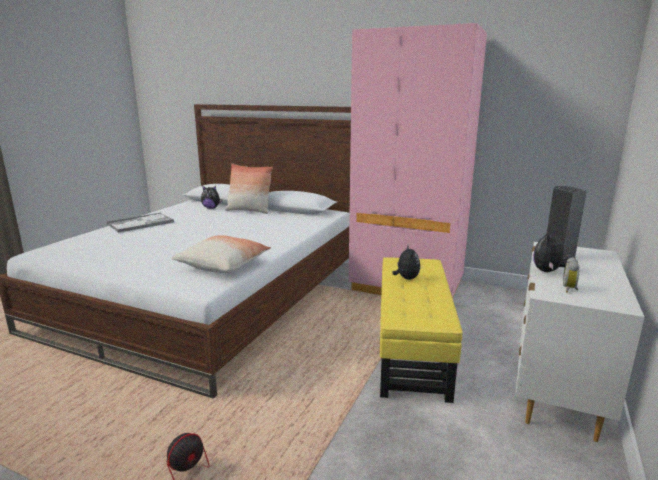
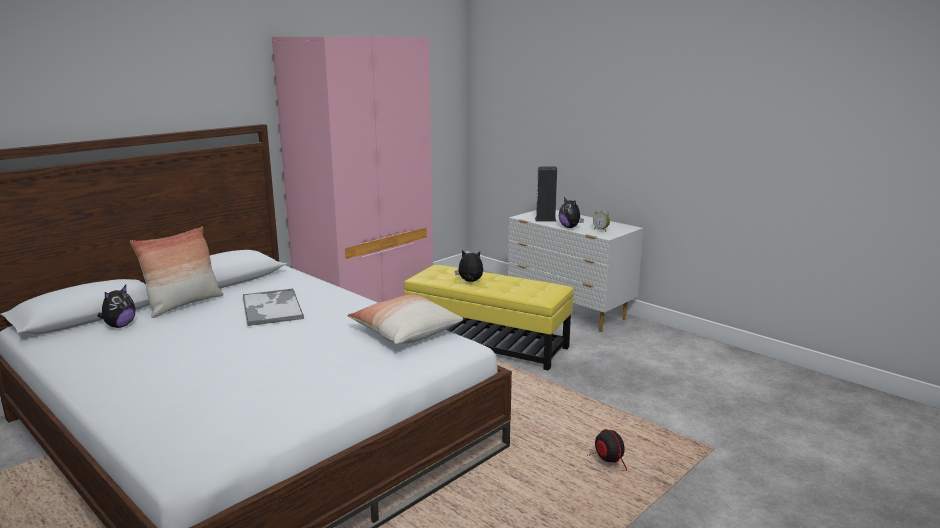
camera: 70 degrees left, 0 degrees up
(141, 223) = (132, 378): tray -> tray (272, 308)

